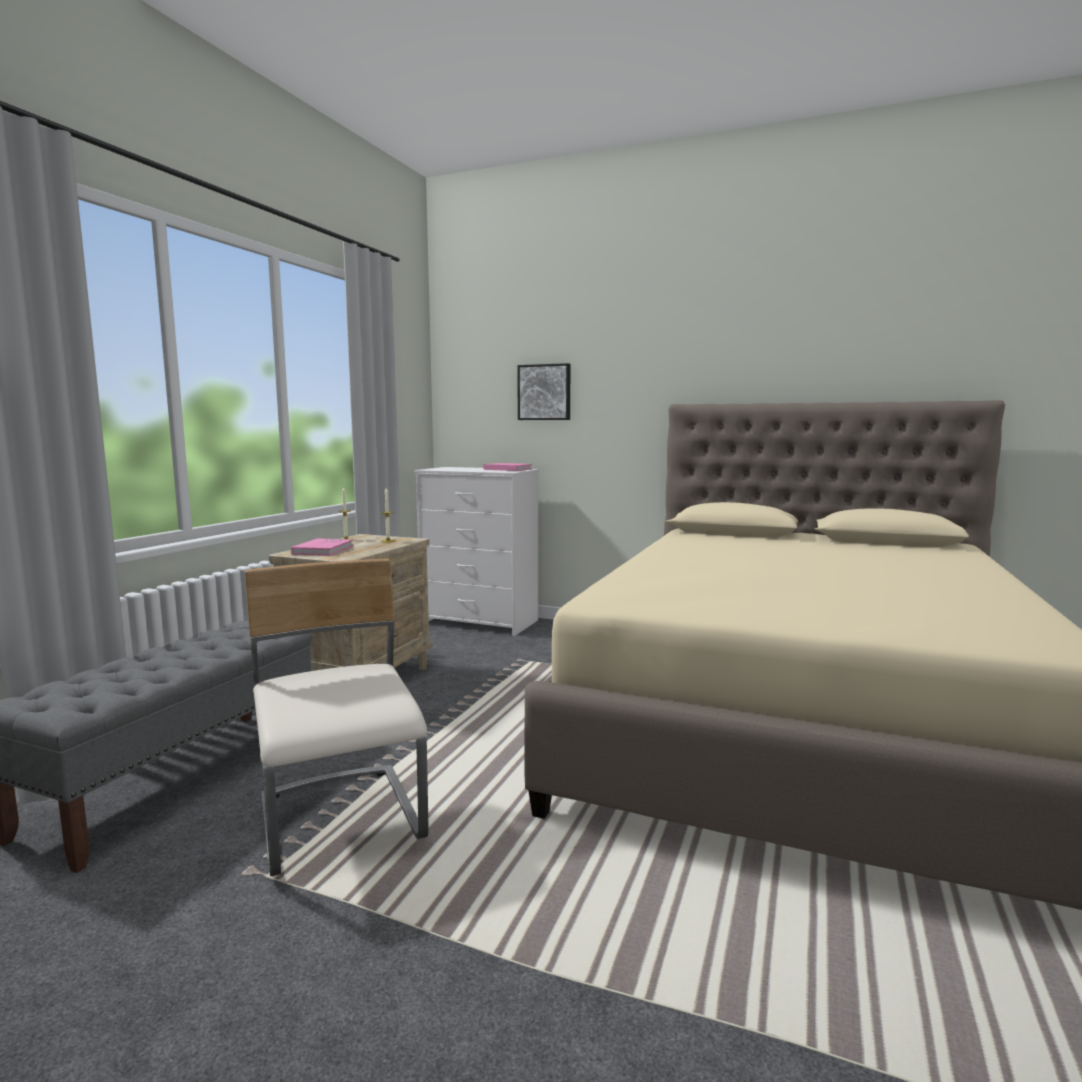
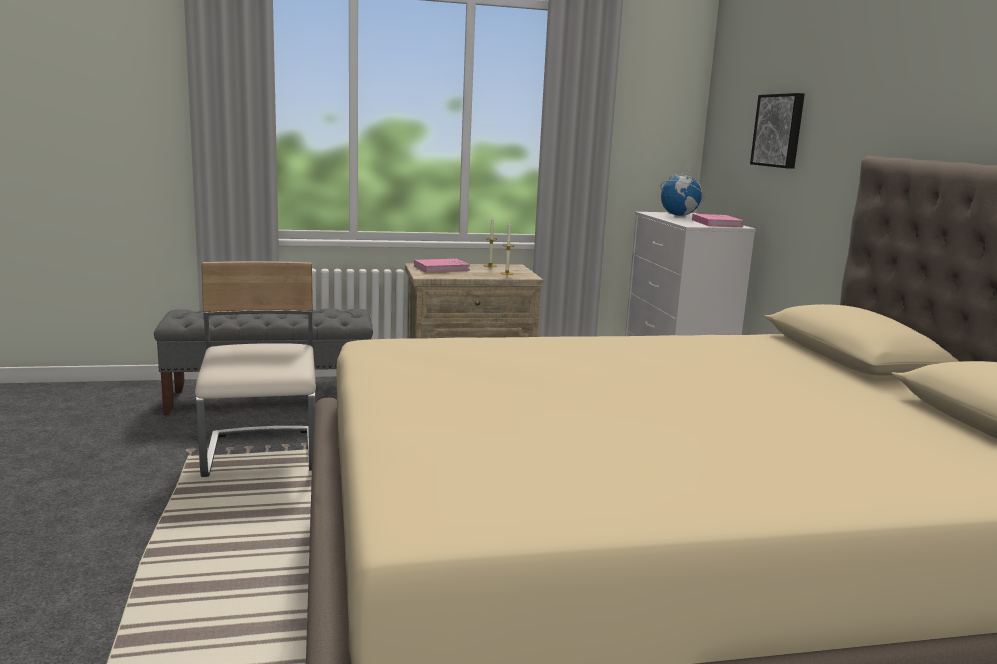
camera: 55 degrees right, 5 degrees up
(342, 820) = (263, 455): beige chair -> beige chair turned 45 degrees counterclockwise
(457, 468) = (679, 215): none -> globe

